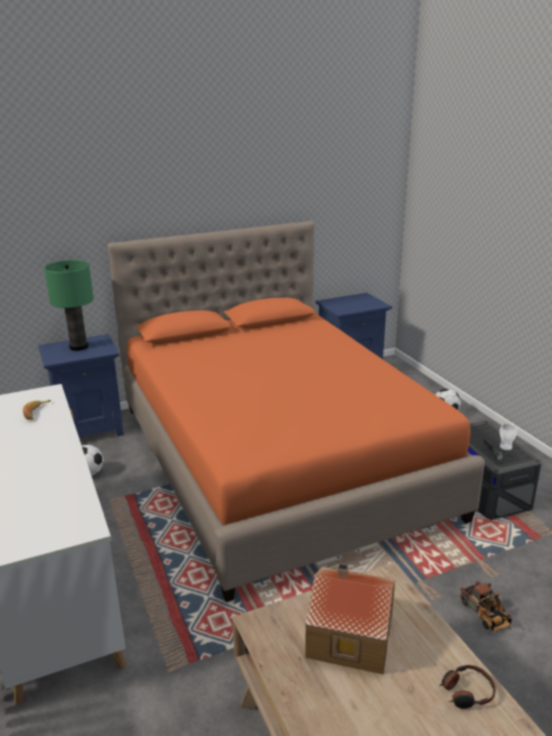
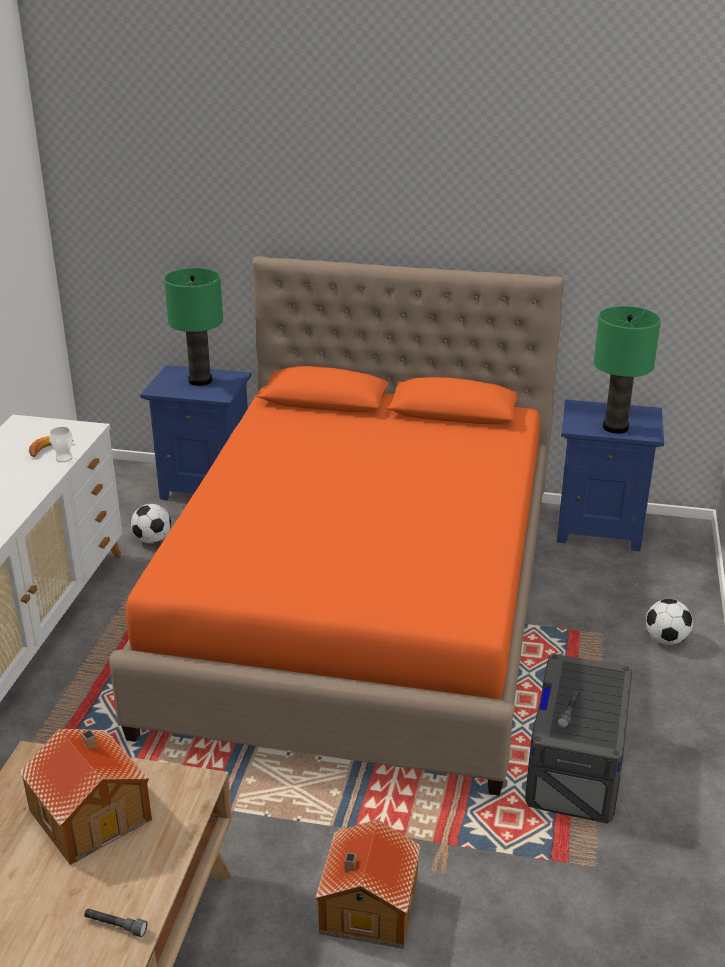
camera: 35 degrees right, 5 degrees up
(360, 306) = (615, 427): none -> green table lamp
(466, 692) = (115, 926): headphones -> grey flashlight
(486, 616) = (367, 907): toy truck -> toy house
(505, 447) = (600, 714): cup -> cup (64, 458)

